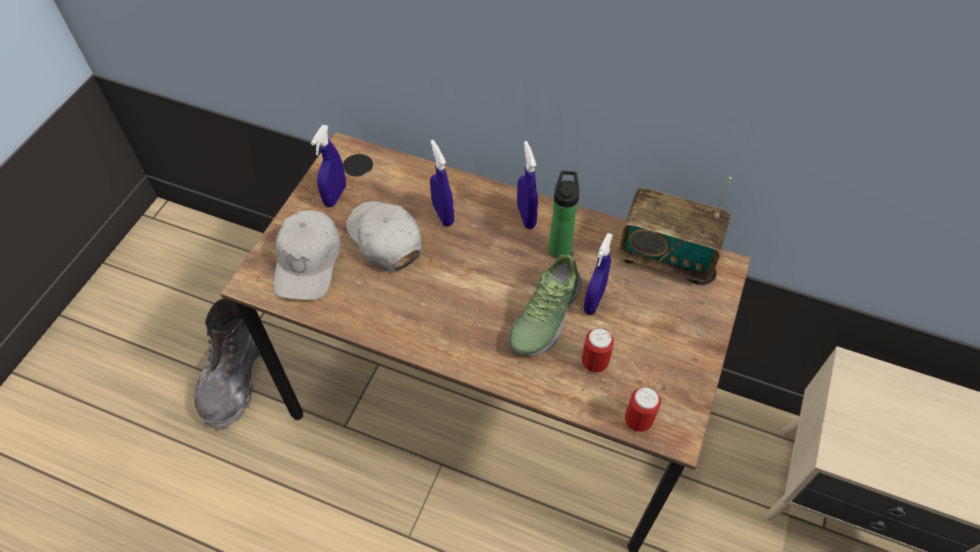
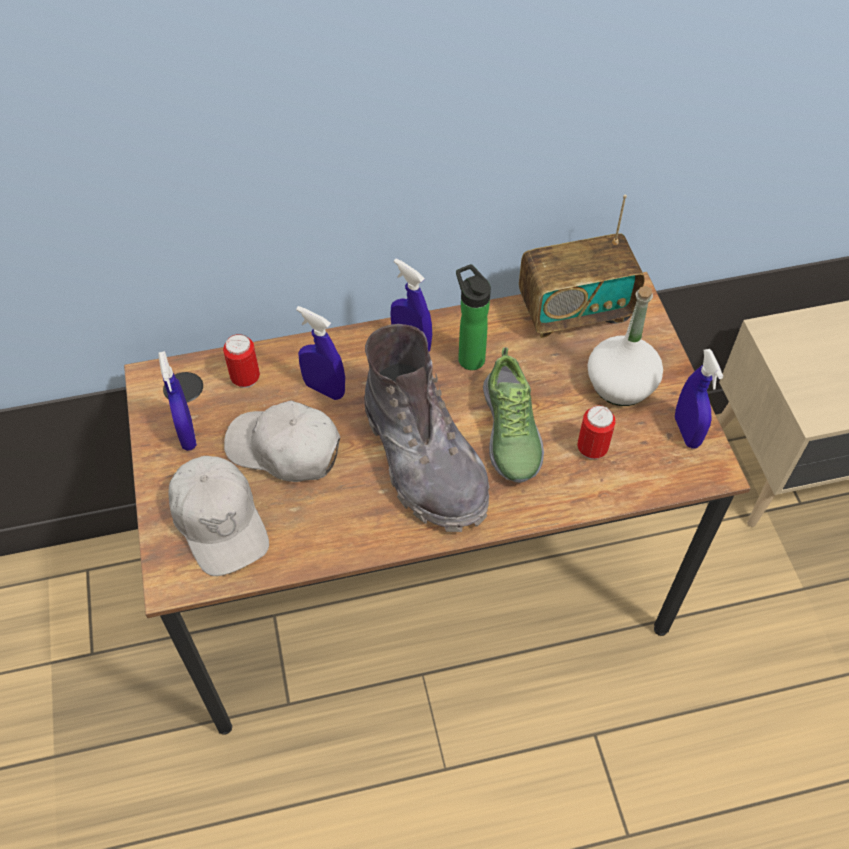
camera: 35 degrees left, 0 degrees up
(234, 379) = (115, 737): grey boot -> grey boot (424, 460)
(593, 301) = (544, 391): blue spray bottle -> blue spray bottle (686, 431)
(638, 421) = (672, 478): can -> can (245, 378)
(656, 329) = (620, 385): none -> white bottle

